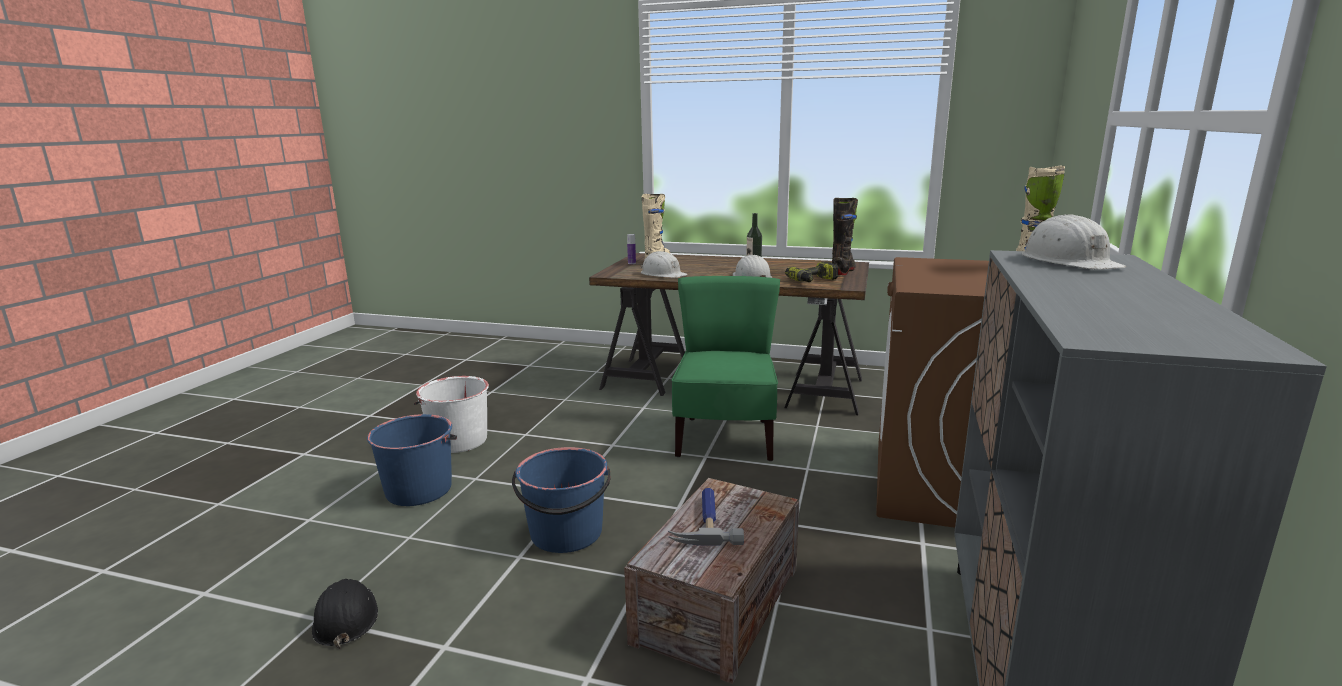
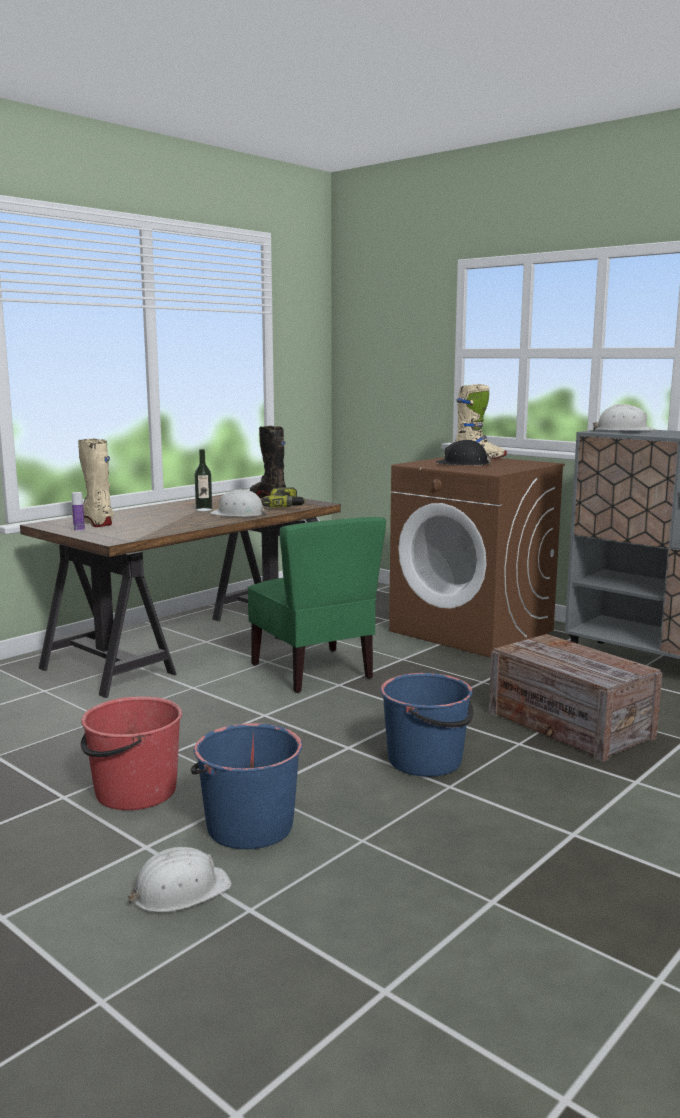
camera: 65 degrees left, 5 degrees down
(345, 619) = (502, 883): black hard hat -> black hard hat (463, 464)
(458, 441) = (134, 792): white bucket -> red bucket
(663, 274) = (161, 528): white hard hat -> white hard hat (180, 891)
(705, 521) = (562, 660): hammer -> none
(725, 438) = (313, 671): green chair -> green chair turned 150 degrees counterclockwise

